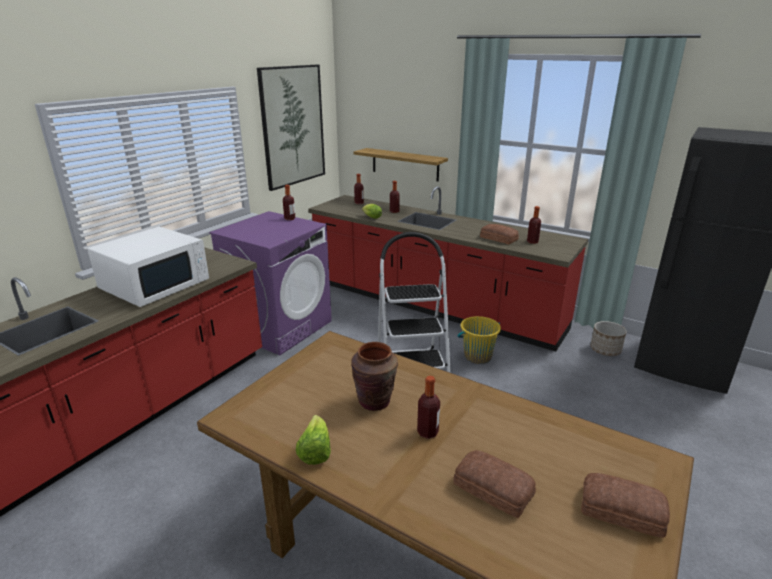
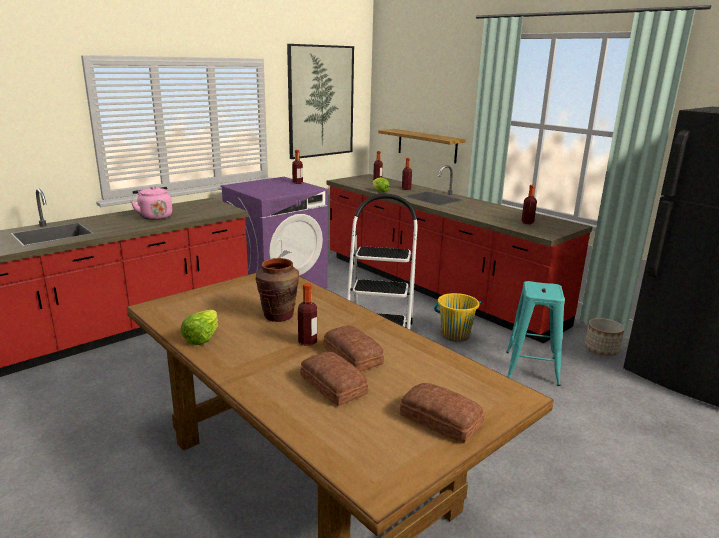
camera: 15 degrees right, 5 degrees down
(156, 284) = (154, 216): white microwave -> pink kettle
(498, 238) = (493, 217): bread -> bread (353, 355)
(560, 381) = (531, 368): none -> turquoise stool

